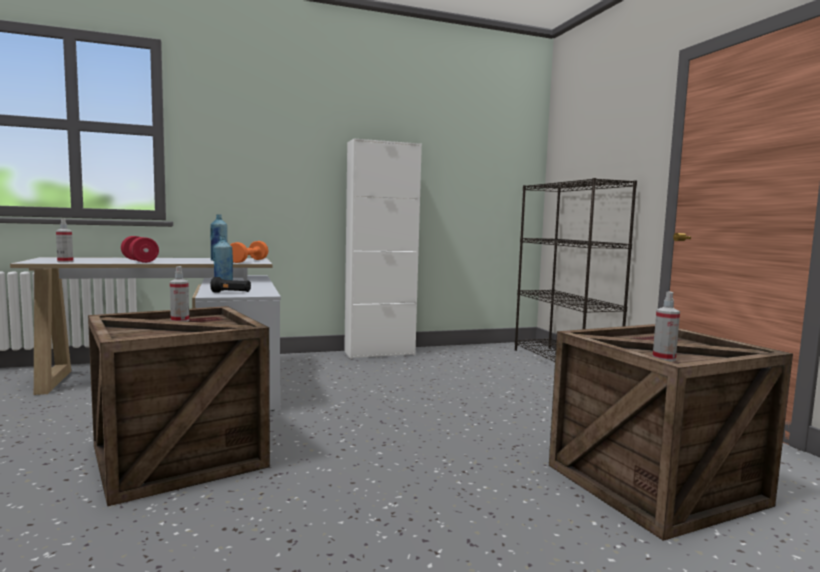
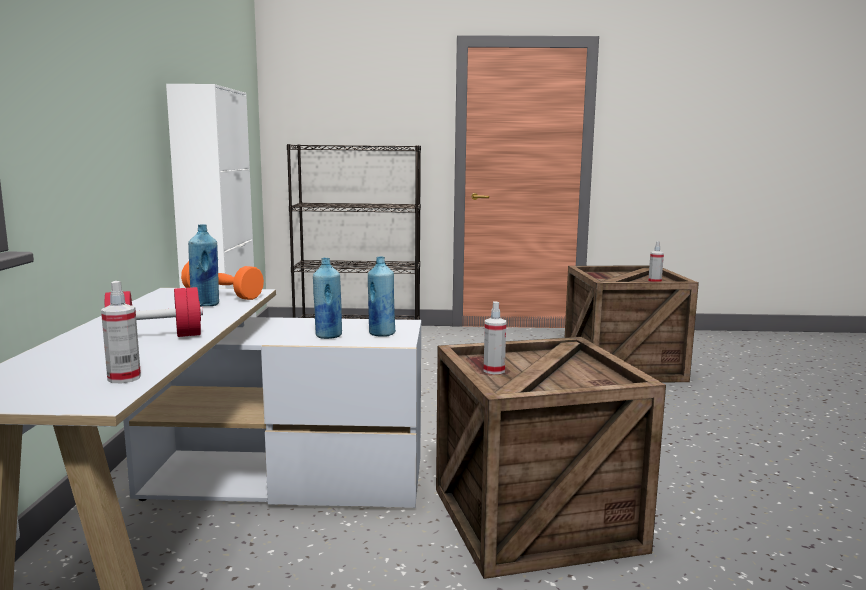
camera: 70 degrees left, 5 degrees up
(231, 293) = (381, 334): black flashlight -> blue bottle

